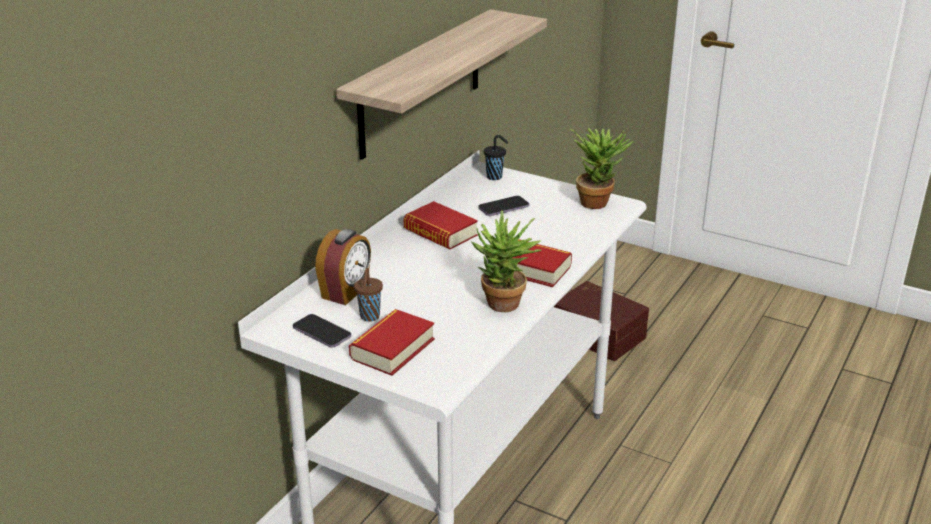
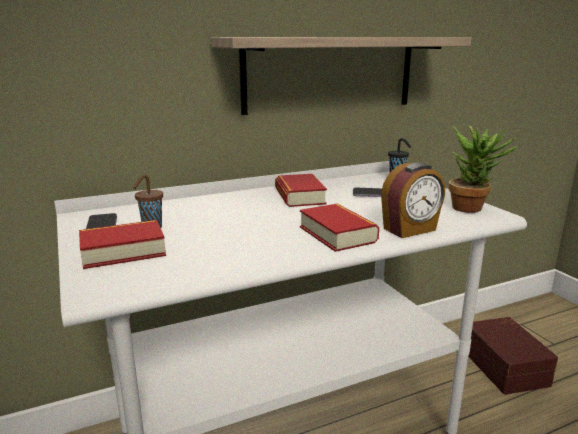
camera: 35 degrees right, 10 degrees down
(346, 292) = (168, 210): alarm clock -> alarm clock (410, 230)
(504, 307) = (264, 252): potted plant -> none

